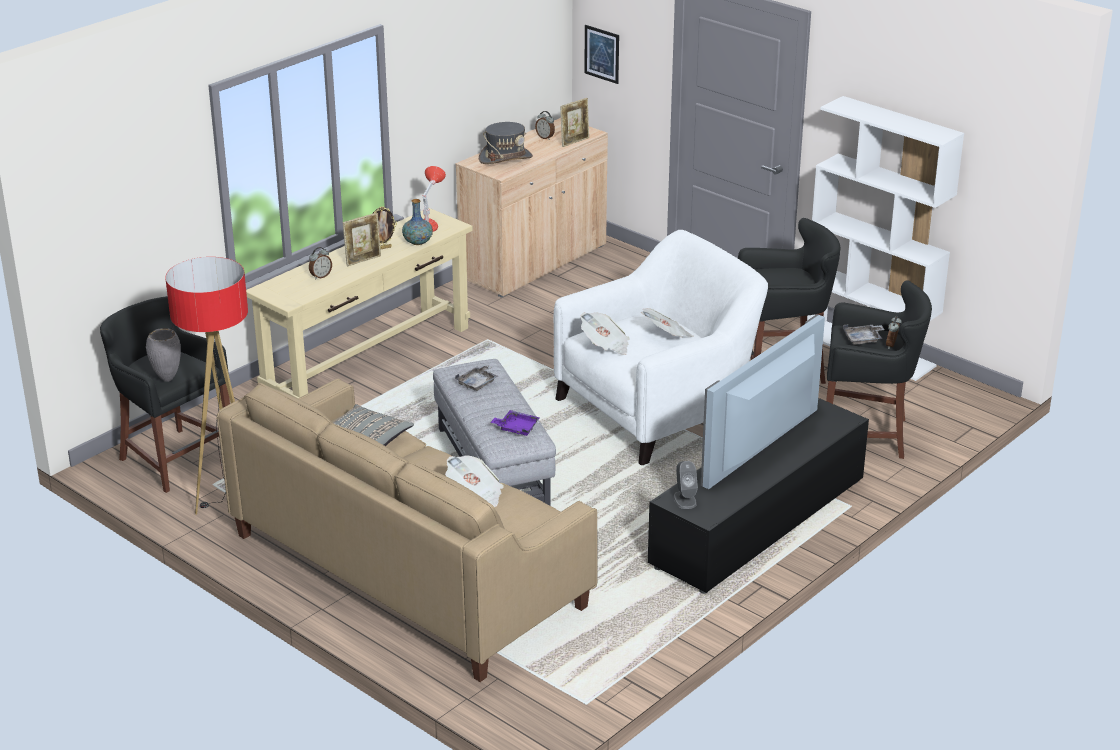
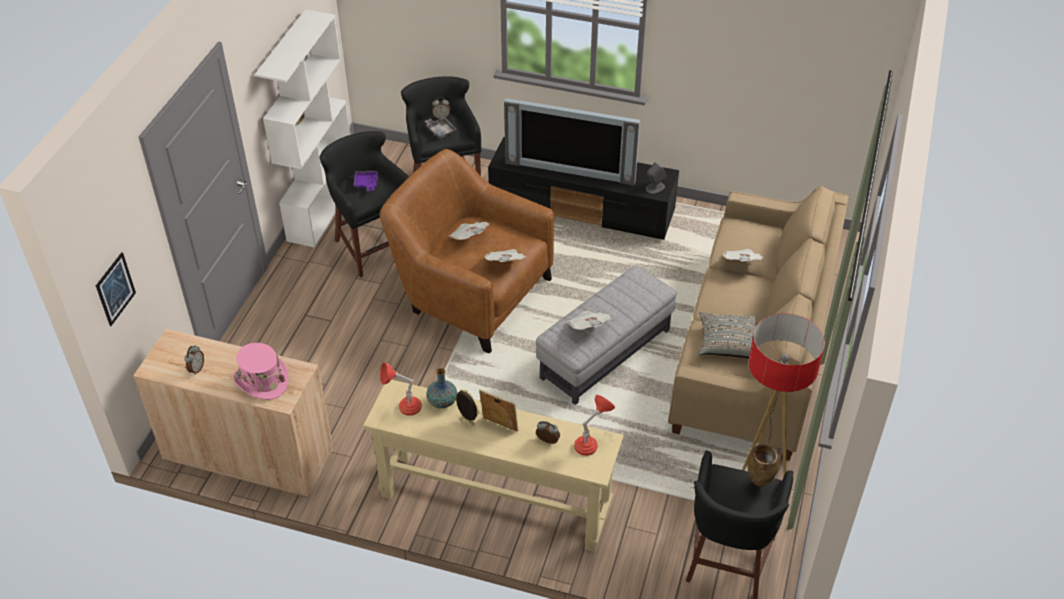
camera: 115 degrees left, 15 degrees up
(166, 380) = (759, 484): grey vase -> brown vase
(295, 294) = (591, 443): none -> red table lamp
(478, 383) = (588, 327): grey tray -> newspaper
(505, 158) = (261, 380): grey hat -> pink hat
(516, 428) = (634, 285): purple tray -> purple tray (366, 184)
(574, 142) = (199, 344): picture frame -> none
(658, 409) = (470, 292): white armchair -> brown armchair

